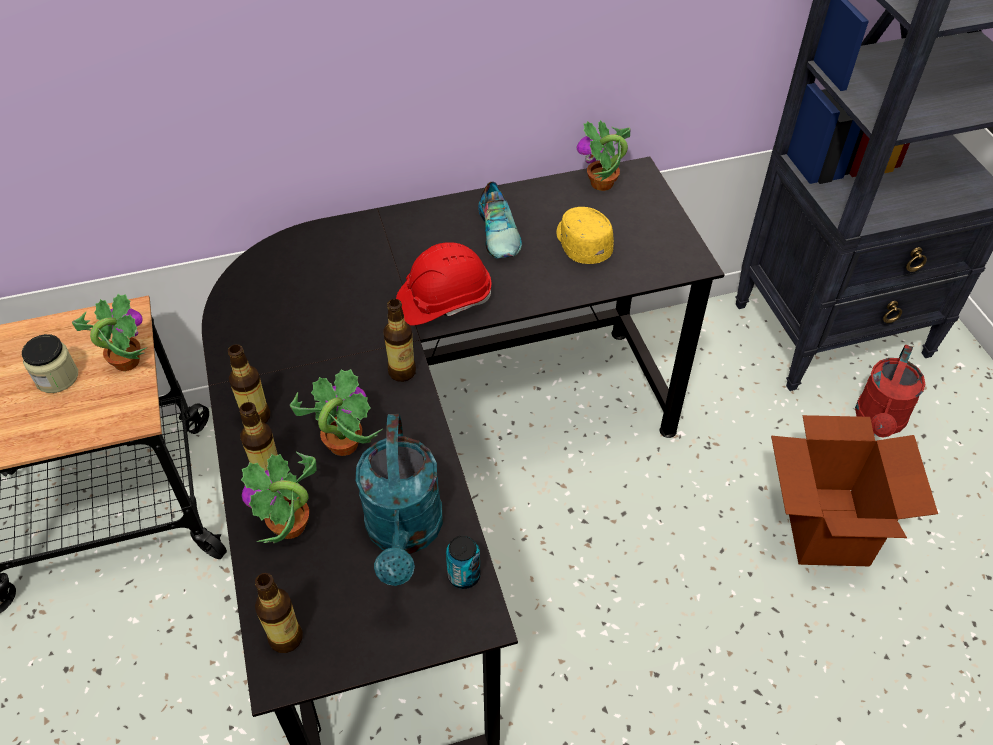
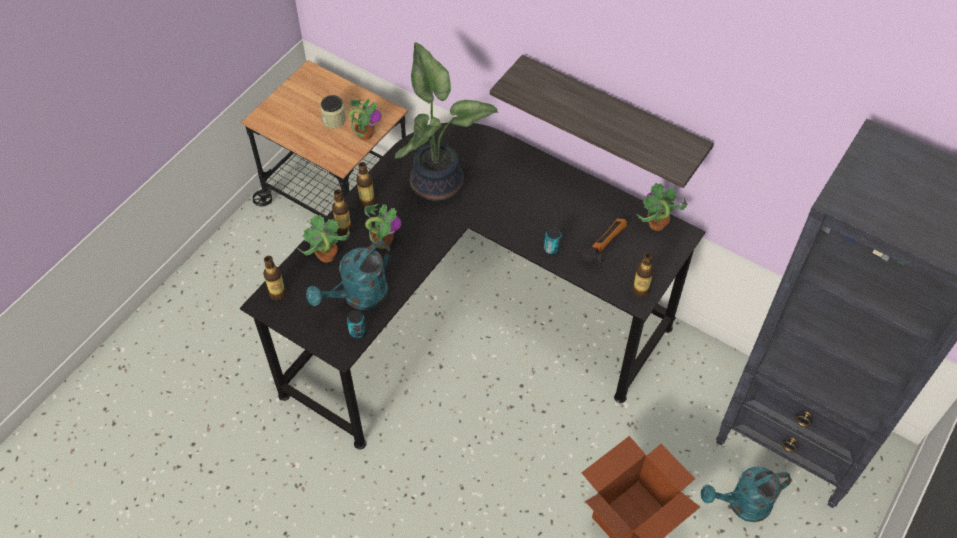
camera: 50 degrees right, 5 degrees up
(317, 322) = (439, 181): none -> potted plant
(402, 372) = (442, 233): bottle -> bottle (640, 290)
(444, 300) = (501, 217): red hard hat -> none
(483, 73) = (611, 117): none -> shelf
(500, 231) = (571, 206): shoe -> none
(542, 286) = (552, 249): none -> can
(582, 243) = (600, 245): yellow cap -> hammer
(879, 422) = (742, 505): red watering can -> turquoise watering can

